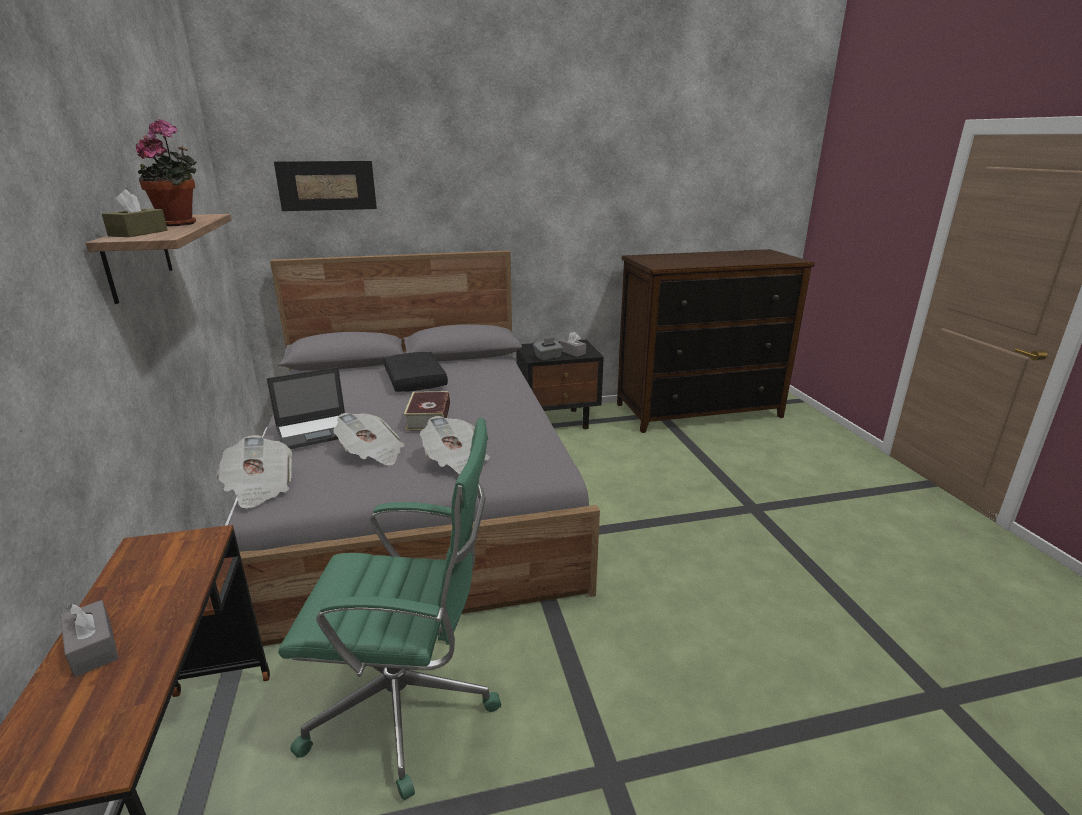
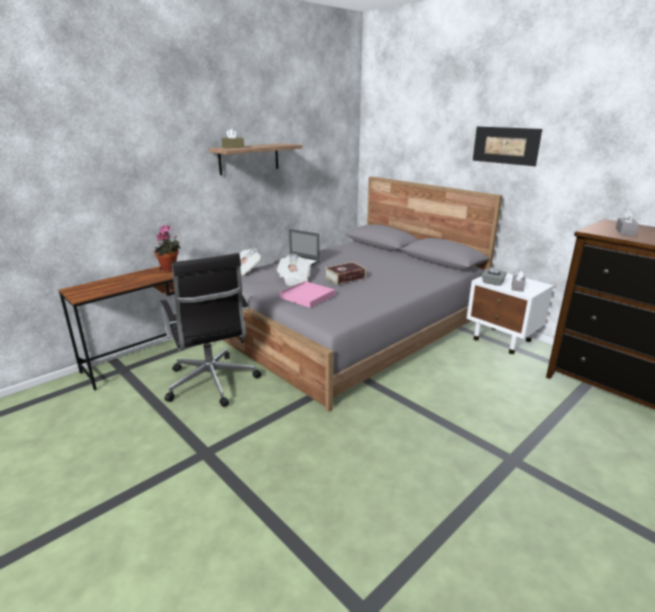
camera: 60 degrees right, 0 degrees up
(93, 648) = (123, 279): grey tissue box -> grey tissue box (625, 232)
(180, 223) = (262, 146): potted plant -> potted plant (170, 270)
(327, 185) = (404, 136): picture -> picture (505, 145)
(407, 705) = (212, 383): green office chair -> black office chair
(416, 380) = (386, 263): black pillow -> none
(456, 462) = (307, 296): newspaper -> pink tray
(558, 421) = (503, 340): black nightstand -> white nightstand

